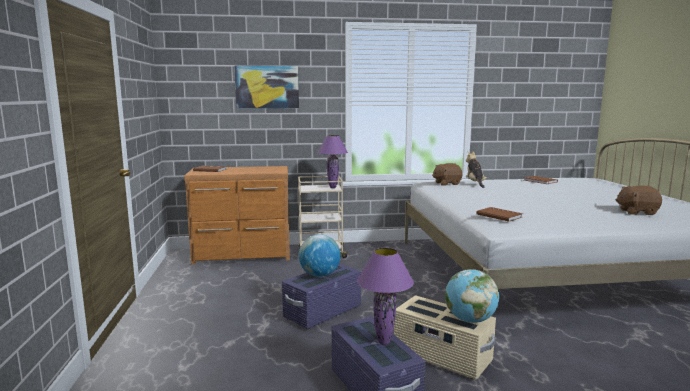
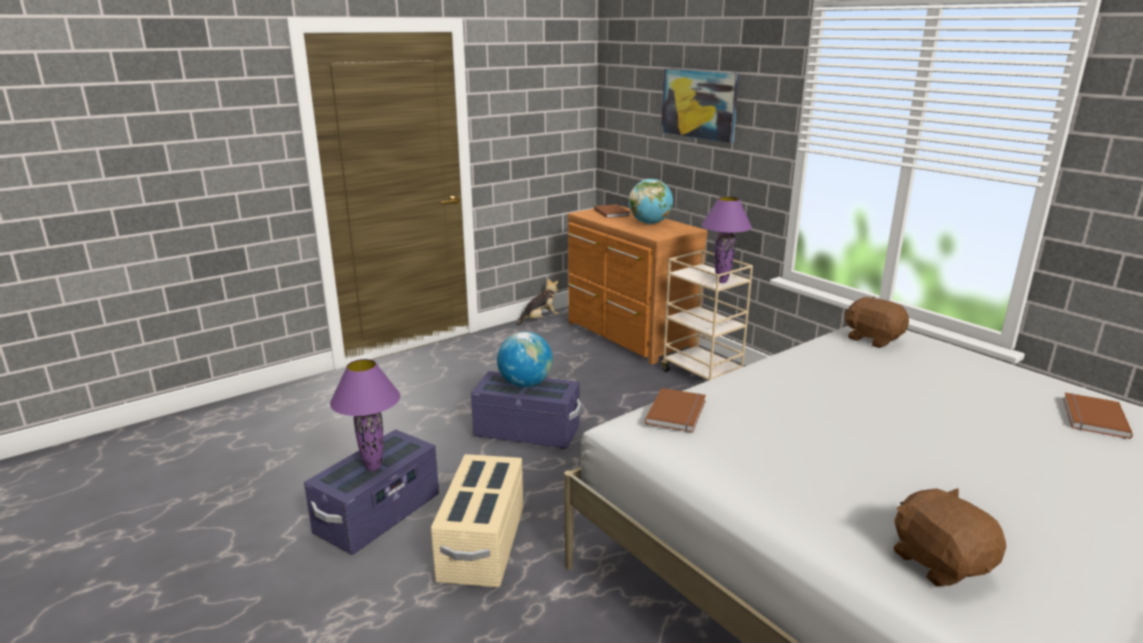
camera: 60 degrees right, 10 degrees up
(470, 320) = (471, 513): globe -> globe (650, 223)
(475, 183) = (916, 360): plush toy -> plush toy (540, 319)

